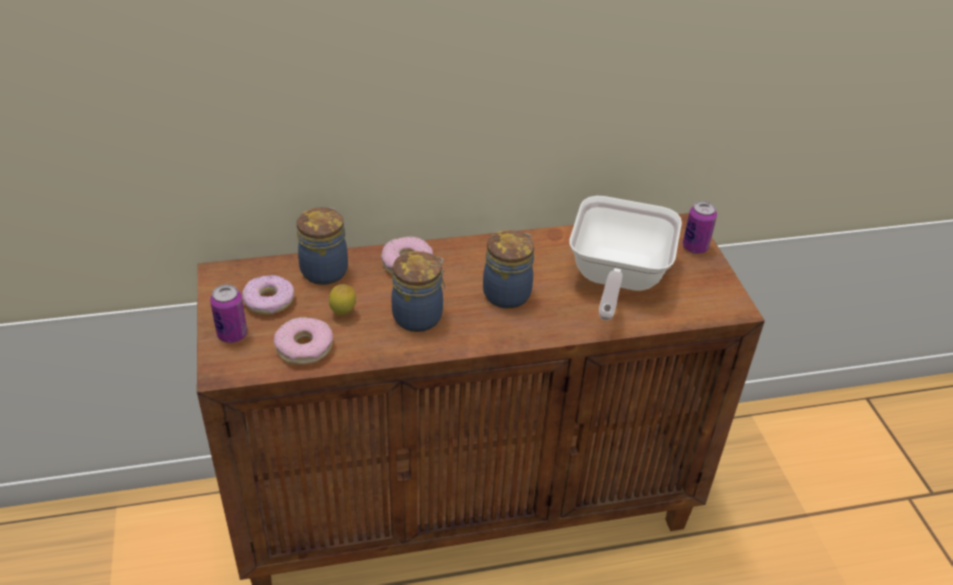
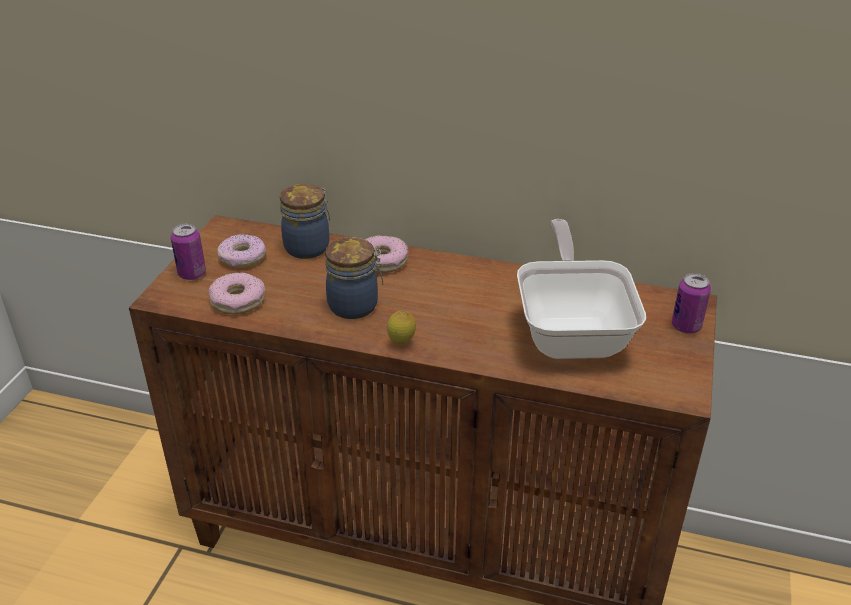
camera: 30 degrees right, 5 degrees down
(343, 314) = (292, 284): lemon -> lemon (401, 343)
(508, 293) = (453, 311): jar -> none
(615, 279) = (572, 331): frying pan -> frying pan turned 135 degrees clockwise

